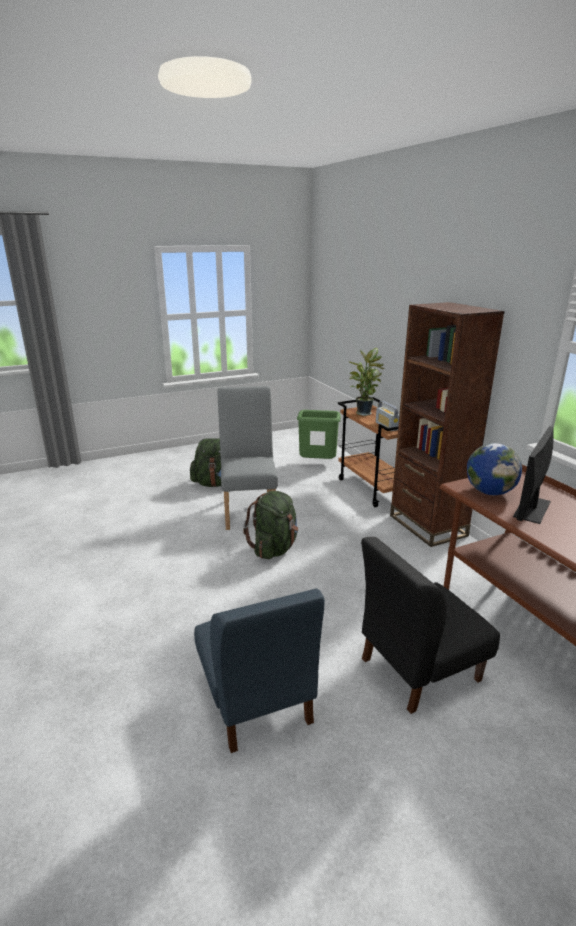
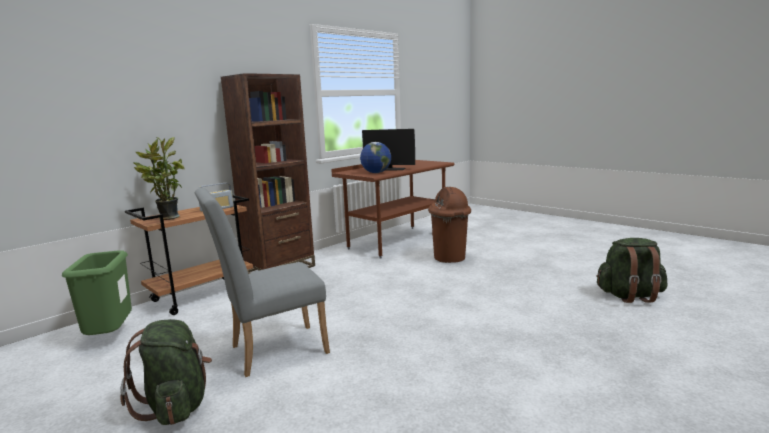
camera: 110 degrees left, 10 degrees down
(257, 700) = (526, 286): blue chair -> none
(274, 548) = (354, 317): green backpack -> green backpack (630, 296)
(418, 669) = (449, 258): black chair -> brown trash can

